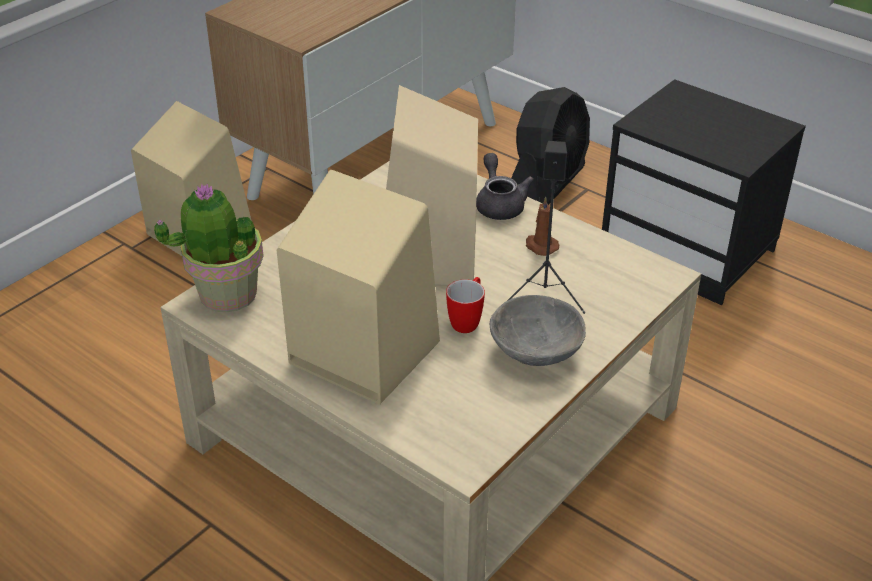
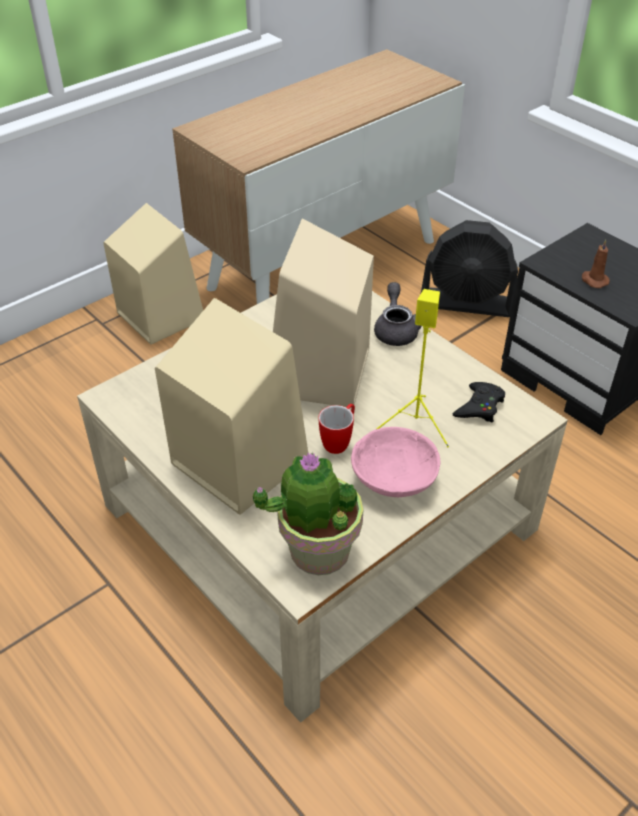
camera: 10 degrees right, 5 degrees up
(226, 294) = (135, 390): potted plant -> potted plant (318, 550)
(534, 351) = (392, 480): grey bowl -> pink bowl
(540, 246) = (424, 375): brown candle -> brown candle (593, 280)
(545, 295) = (416, 424): black speaker -> yellow speaker
(547, 185) = (466, 303): black fan -> black fan turned 60 degrees clockwise
(607, 270) = (479, 406): none -> black game controller

